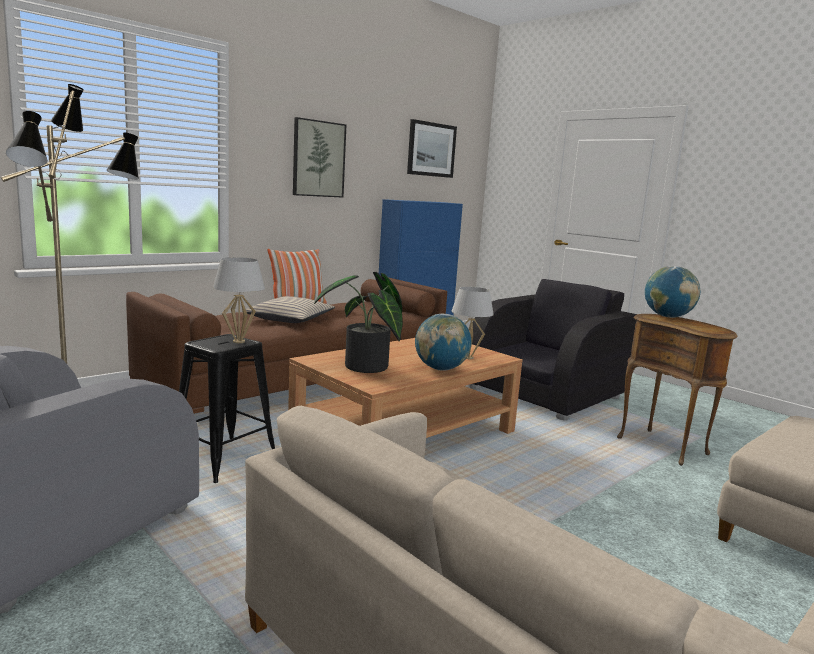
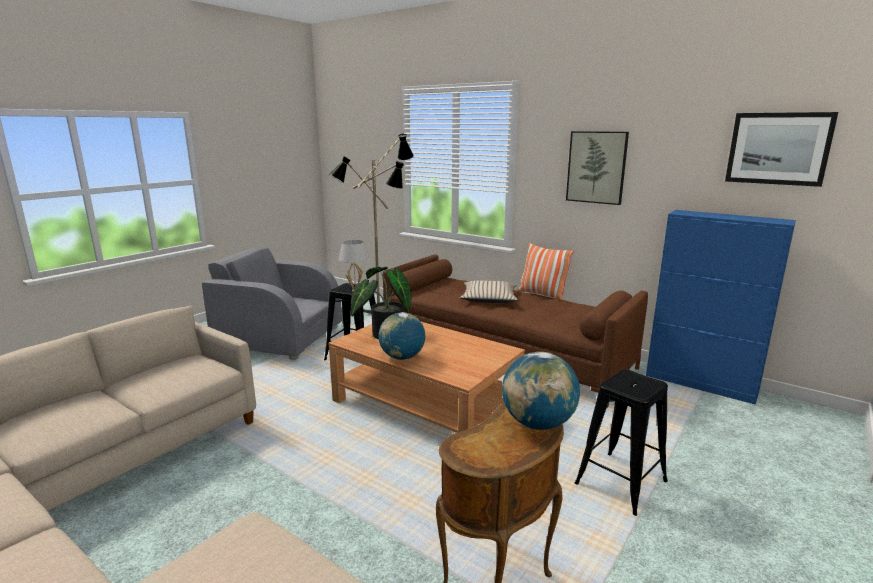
camera: 80 degrees right, 5 degrees up
(468, 357) = (448, 365): white table lamp -> none
(545, 393) = (621, 482): black armchair -> black stool

